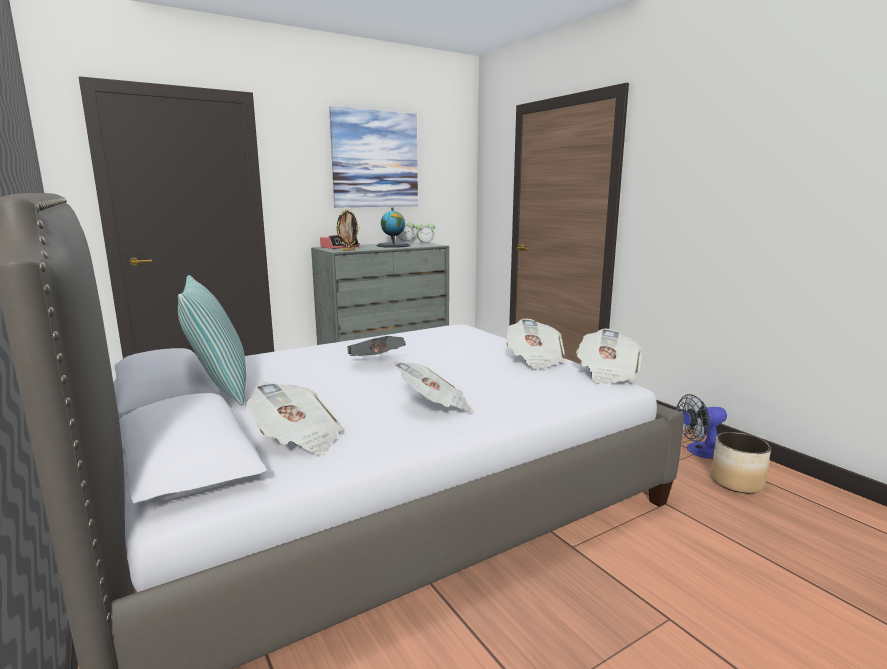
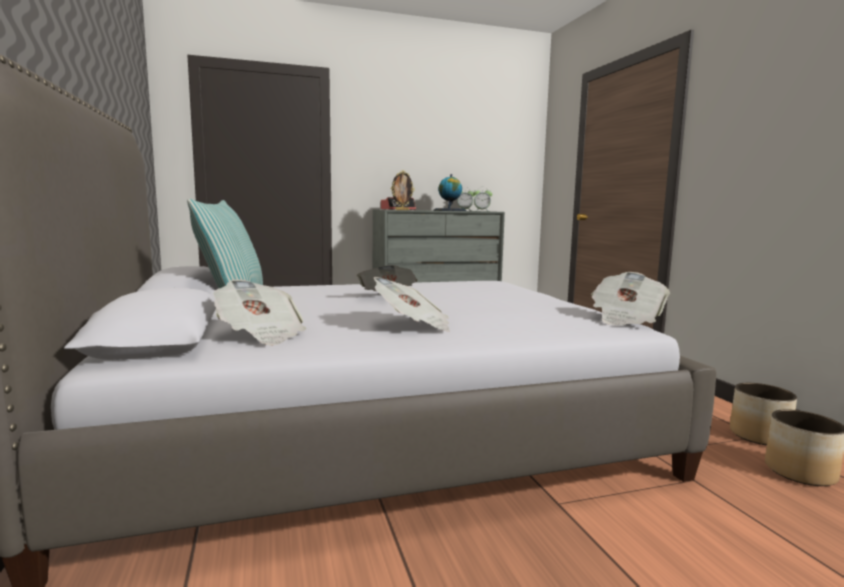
camera: 15 degrees right, 5 degrees down
(375, 159) = (440, 130): picture -> none
(534, 360) = (550, 304): newspaper -> none
(699, 451) = (759, 436): fan -> planter

